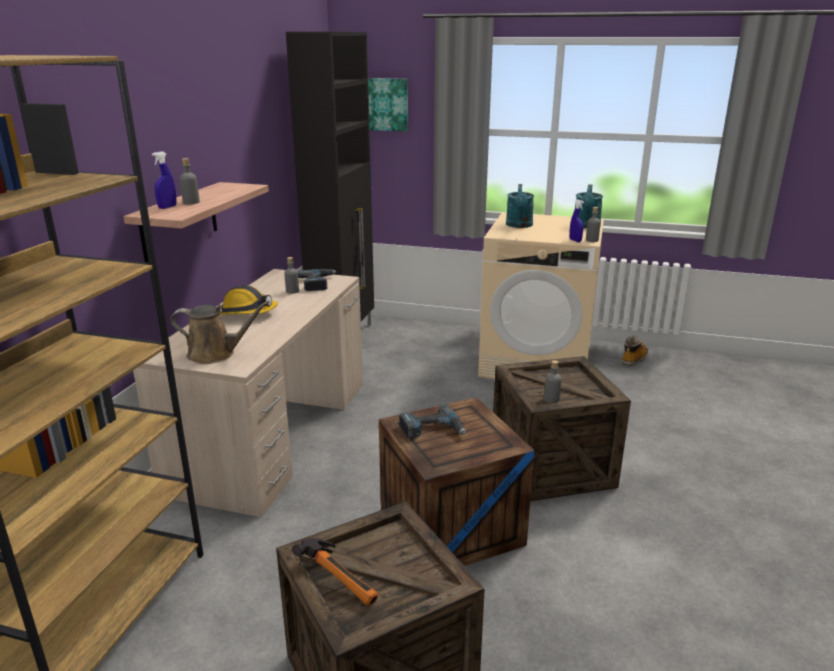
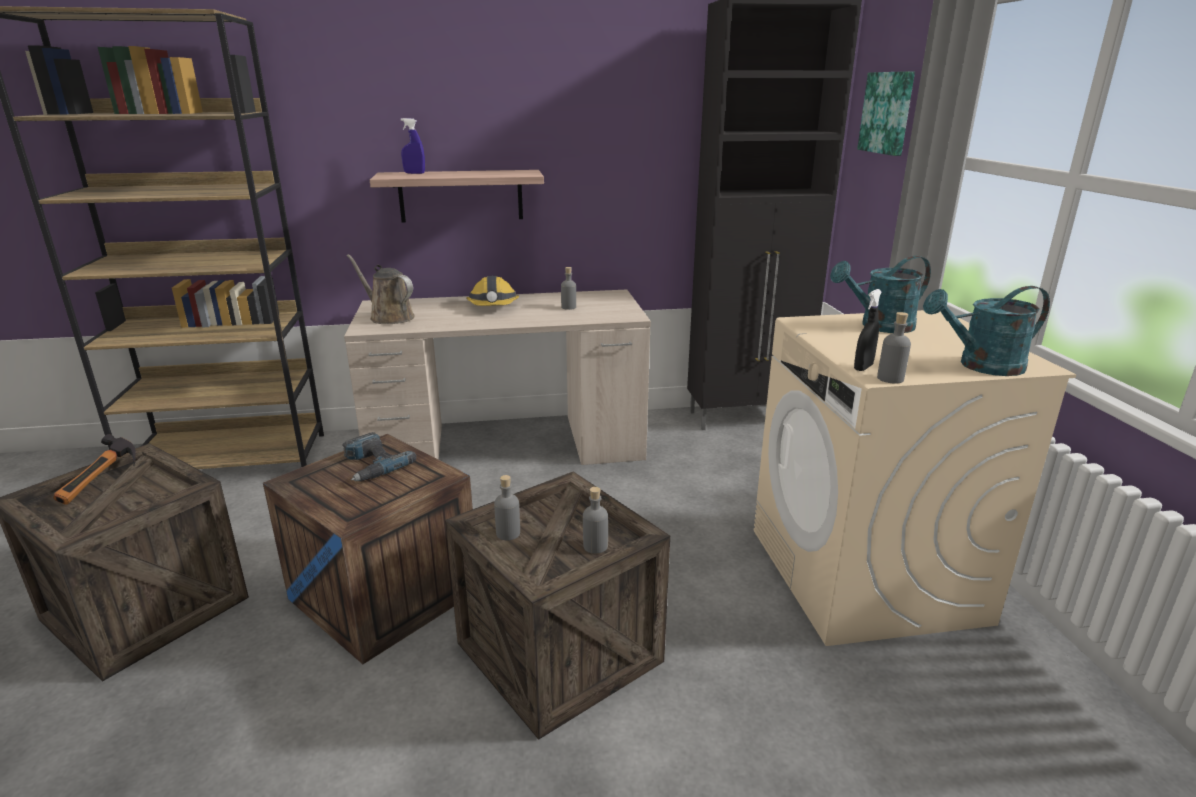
camera: 65 degrees right, 0 degrees up
(191, 202) = (438, 174): grey bottle -> grey bottle (595, 546)
(216, 354) = (389, 317): brown watering can -> brown watering can turned 150 degrees clockwise
(318, 283) = (605, 310): power drill -> none
(575, 240) = (863, 367): blue spray bottle -> black spray bottle
(634, 359) = (1039, 697): boot -> none

